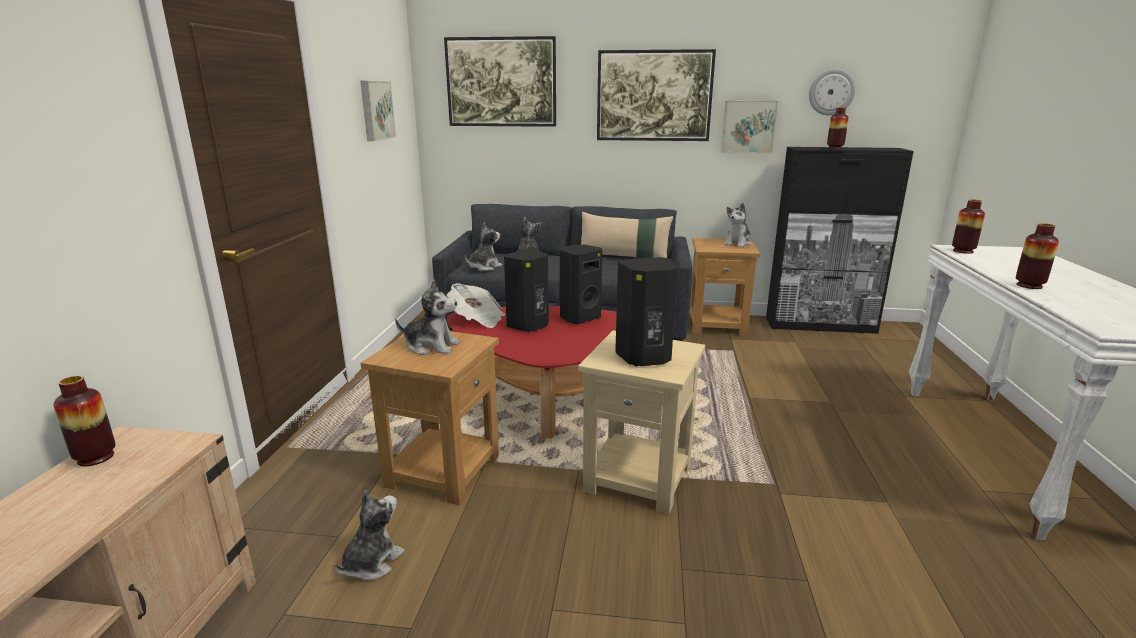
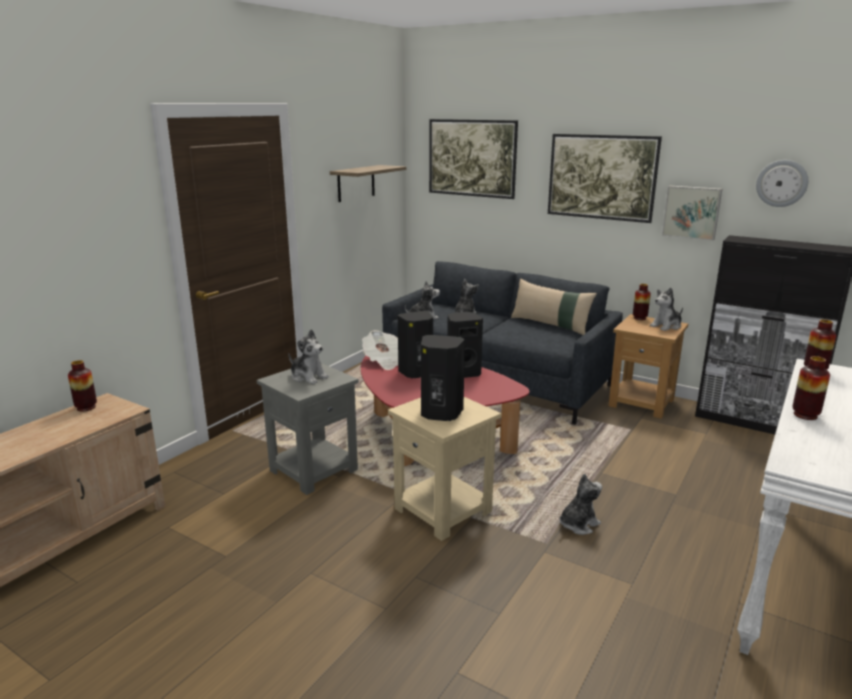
camera: 25 degrees right, 0 degrees up
(371, 563) = (230, 514): plush toy -> plush toy (578, 524)
(375, 110) = (356, 183): picture -> shelf
(443, 470) = (314, 470): brown side table -> grey side table
(835, 148) = (772, 242): vase -> vase (639, 318)

